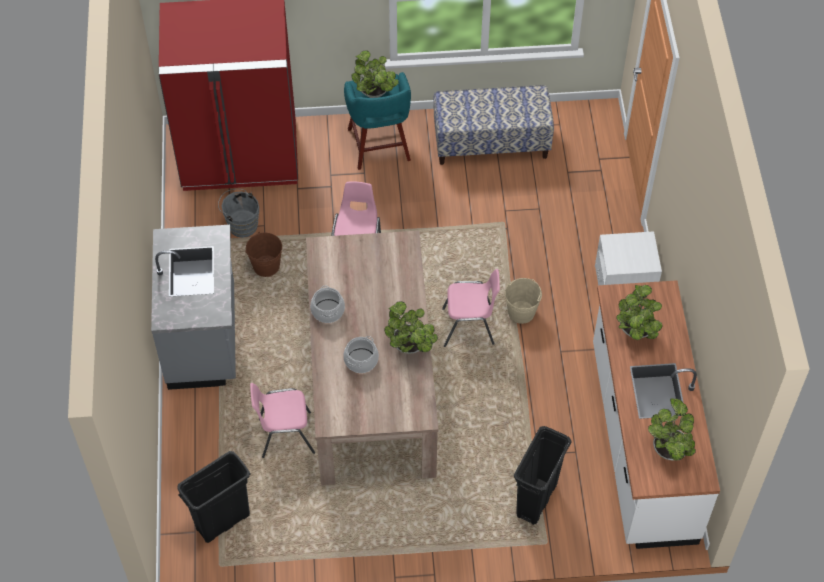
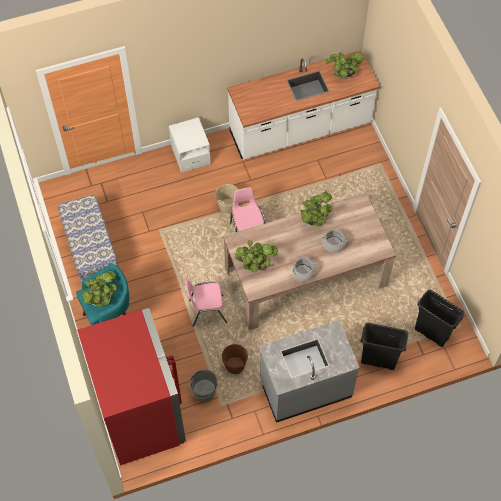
camera: 105 degrees left, 5 degrees up
(284, 435) = (360, 316): pink chair -> none
(536, 500) = (356, 173): black trash can -> black trash can (378, 360)
(635, 332) = (271, 101): potted plant -> potted plant (256, 264)

